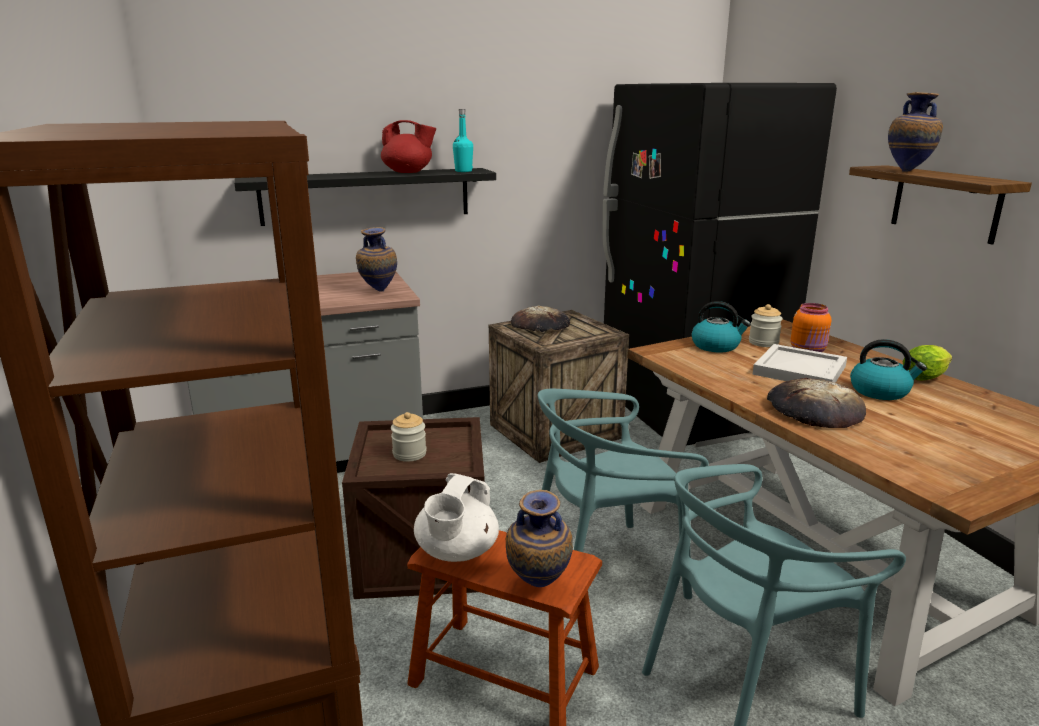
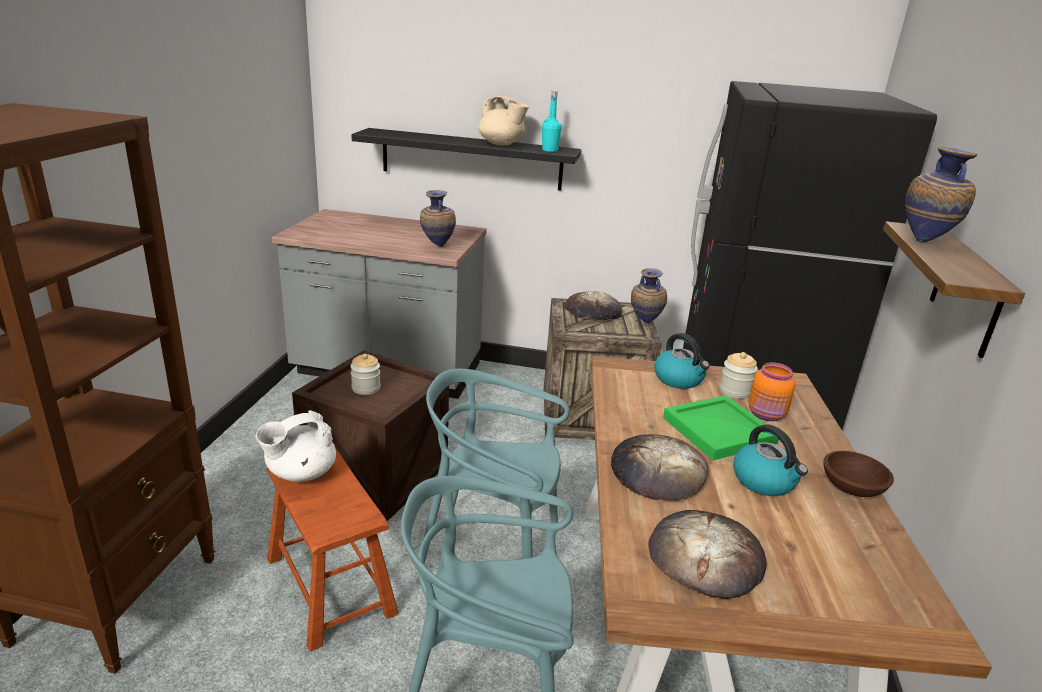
camera: 30 degrees right, 5 degrees up
(408, 172) = (501, 144): red teapot -> beige teapot
(537, 588) = (313, 523): vase -> vase (644, 323)
(800, 371) = (718, 431): white tray -> green tray
(926, 377) = (851, 487): lettuce -> brown bowl
(935, 450) = (705, 557): none -> bread

